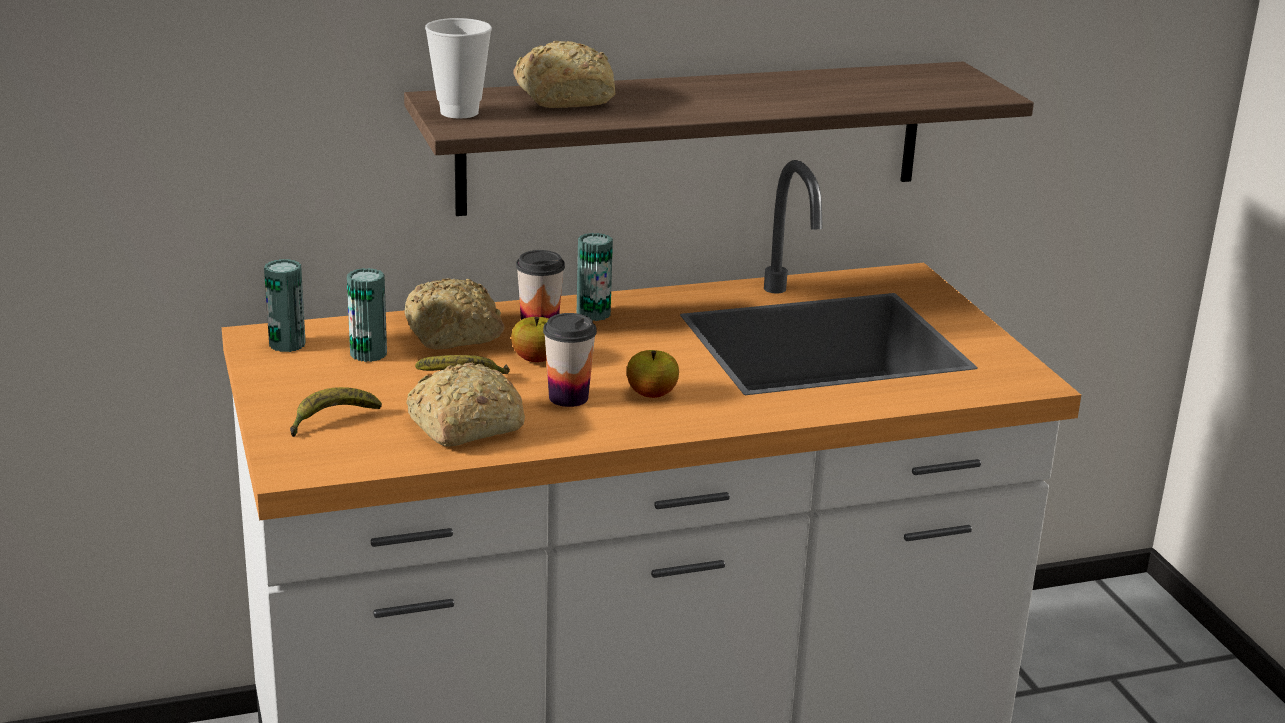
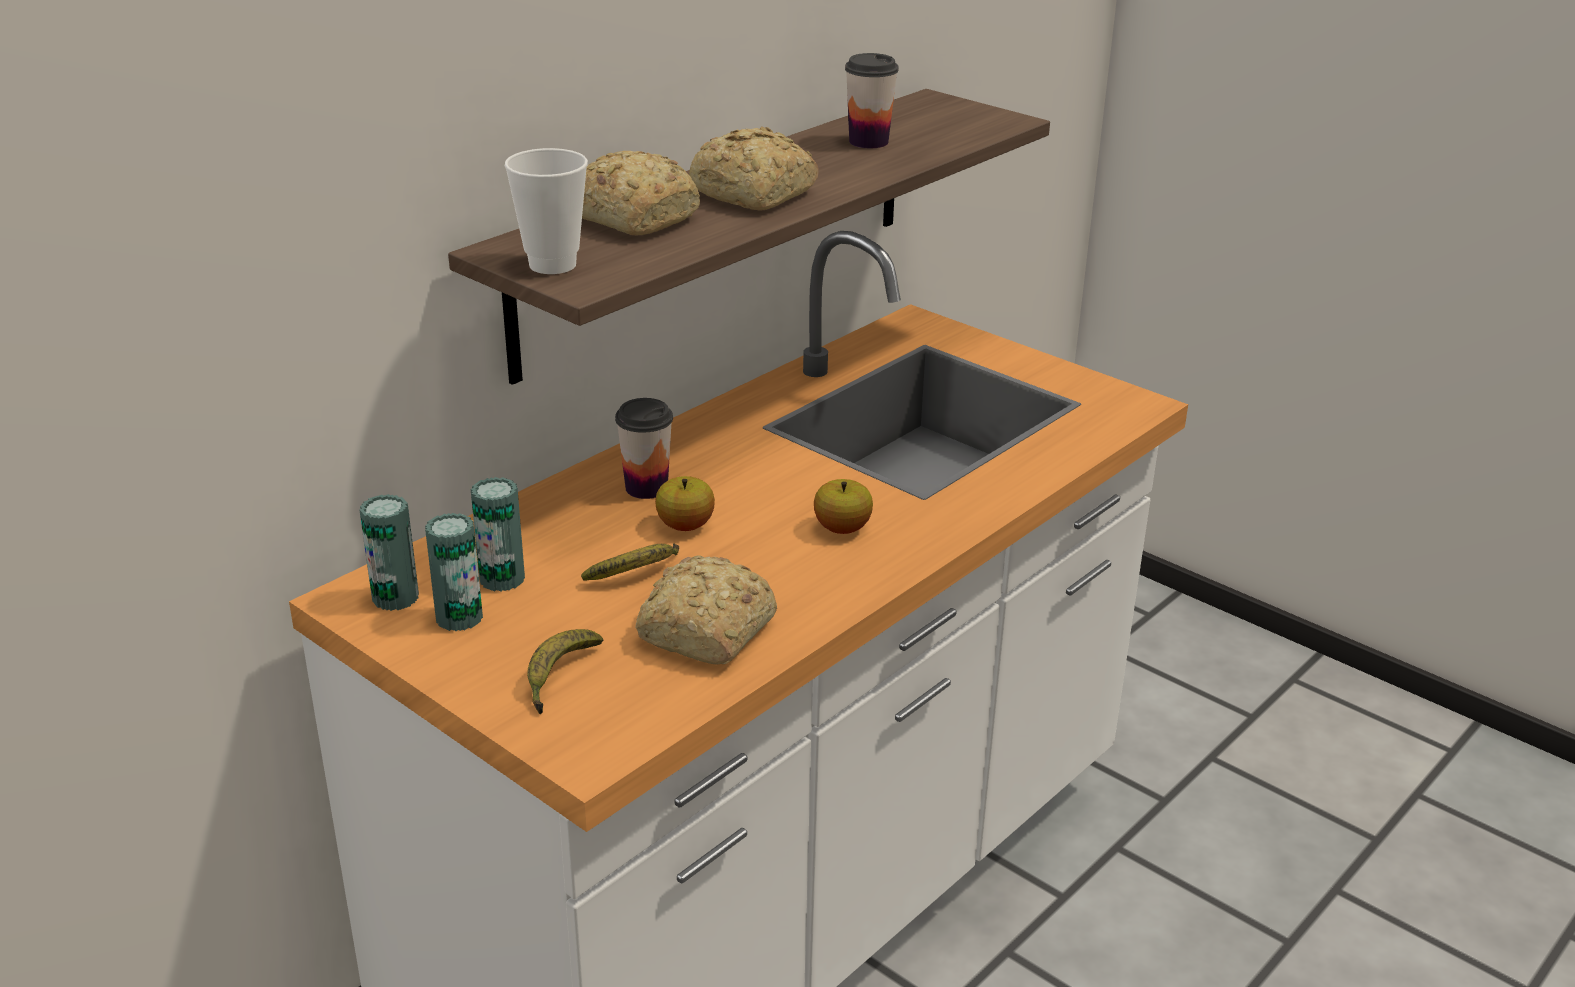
camera: 30 degrees left, 5 degrees up
(452, 334) = (564, 524): bread -> bread (754, 194)
(568, 397) = (769, 560): cup -> cup (868, 142)
(593, 314) = (679, 453): can -> can (459, 617)

